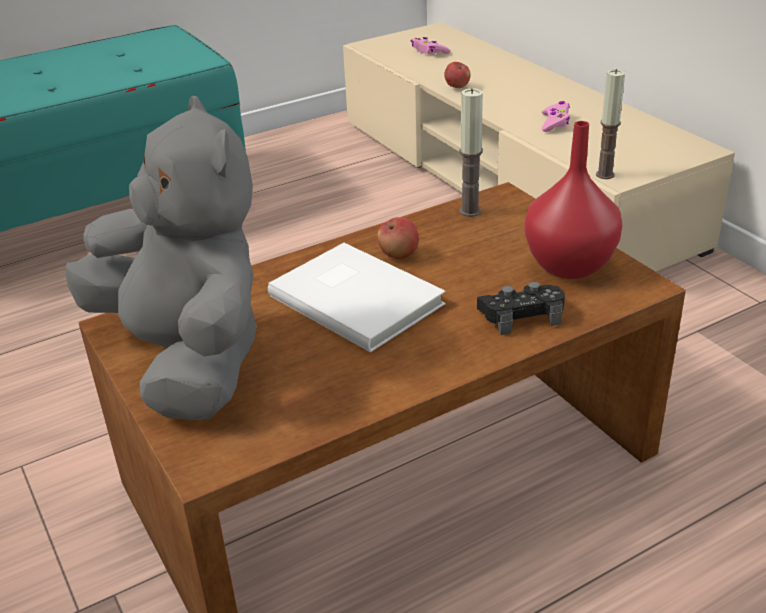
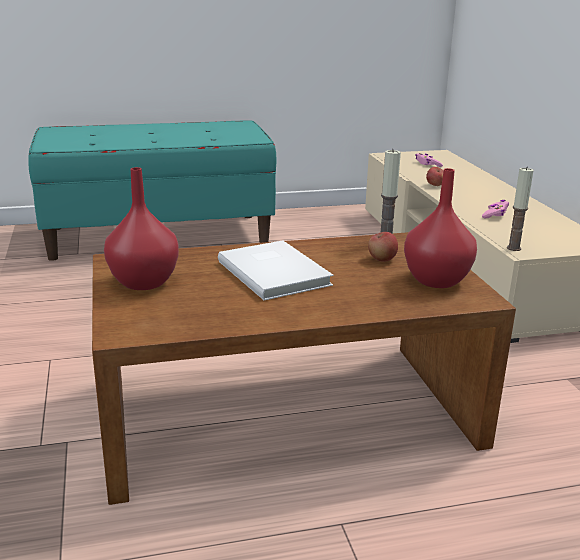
camera: 15 degrees right, 10 degrees down
(187, 359) = (145, 283): grey plush toy -> red vase
(398, 255) = (319, 255): apple -> apple (382, 259)
(521, 315) = (382, 300): black game controller -> none

